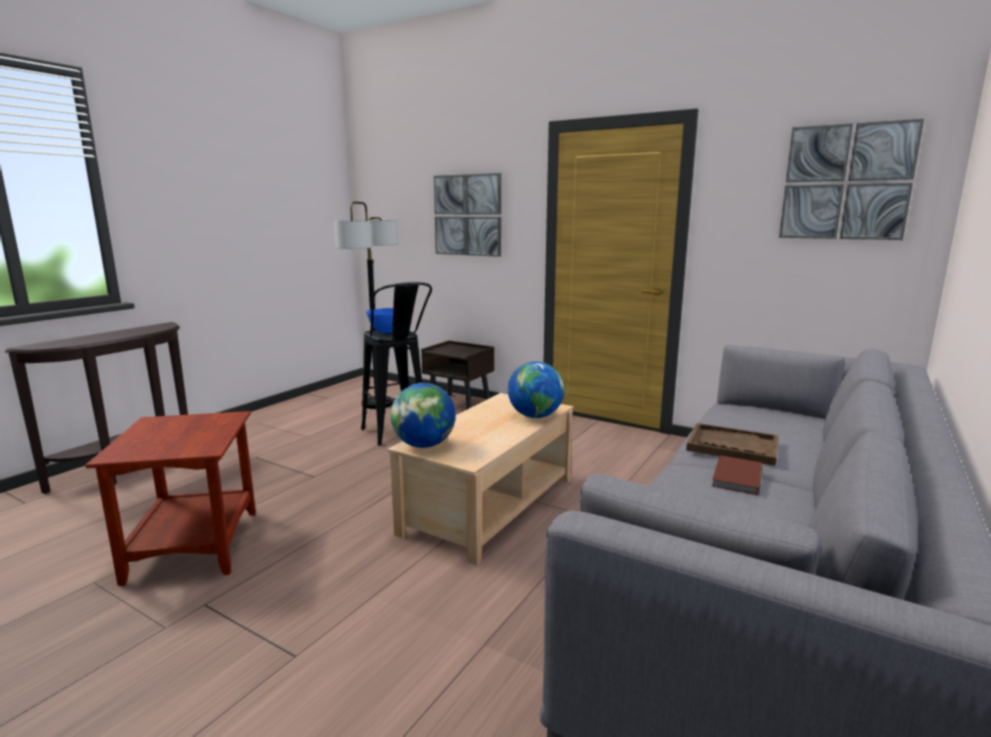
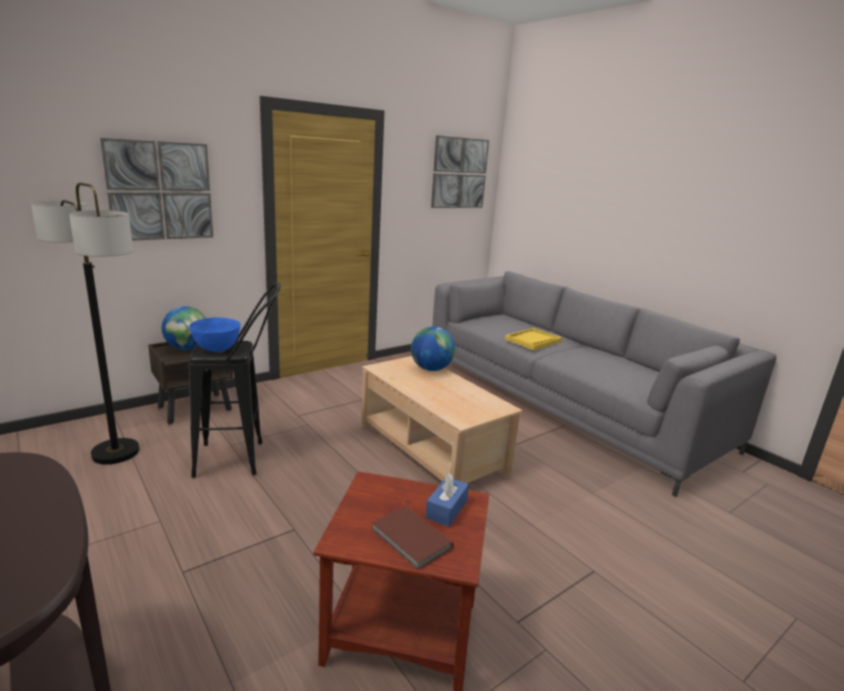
camera: 70 degrees left, 5 degrees up
(191, 443) = (446, 509): none -> blue tissue box
(424, 445) = (464, 416): globe -> globe (187, 348)
(732, 446) = (533, 340): brown tray -> yellow tray
(735, 477) = (571, 352): brown book -> brown book (410, 540)

